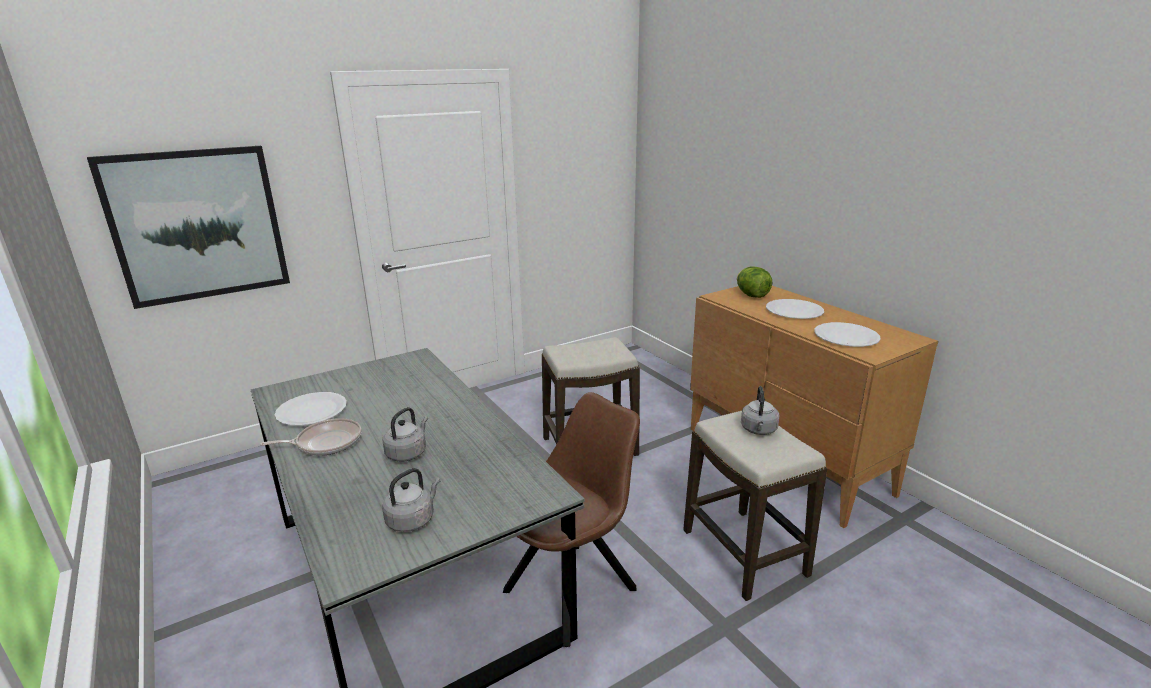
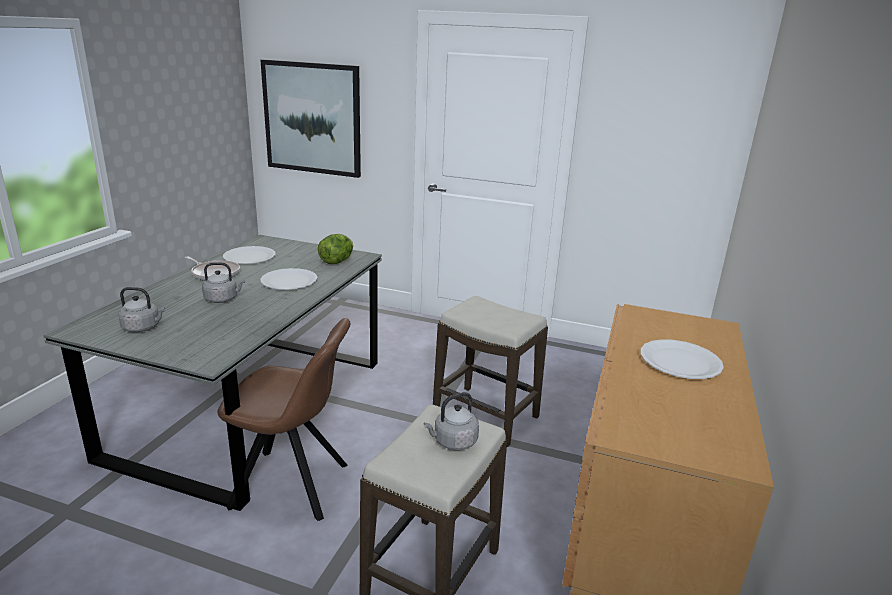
camera: 50 degrees right, 0 degrees up
(752, 295) = (681, 328): lettuce -> lettuce (336, 262)
(846, 337) = (655, 409): white plate -> white plate (289, 281)

